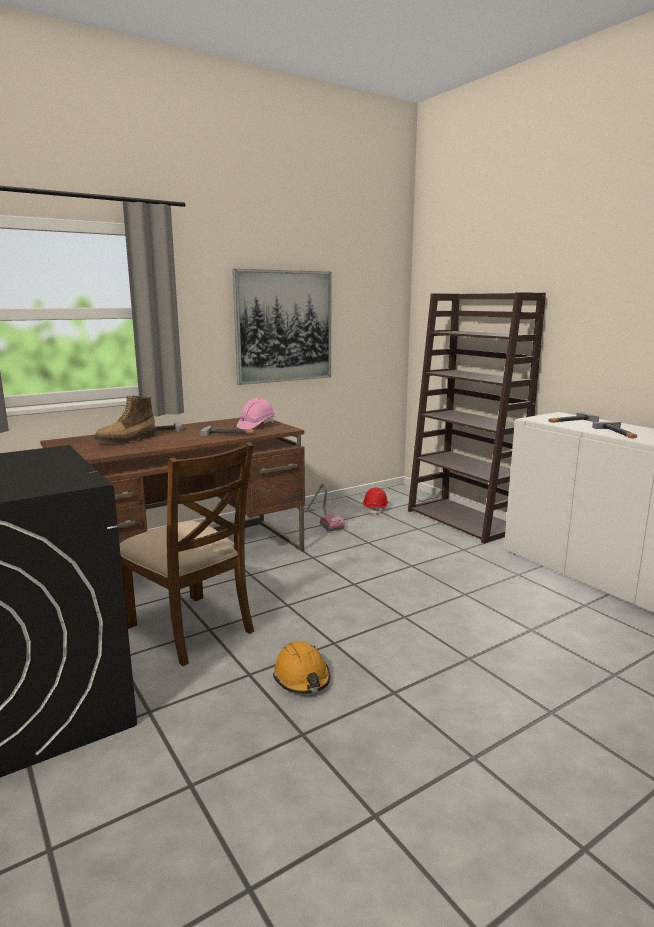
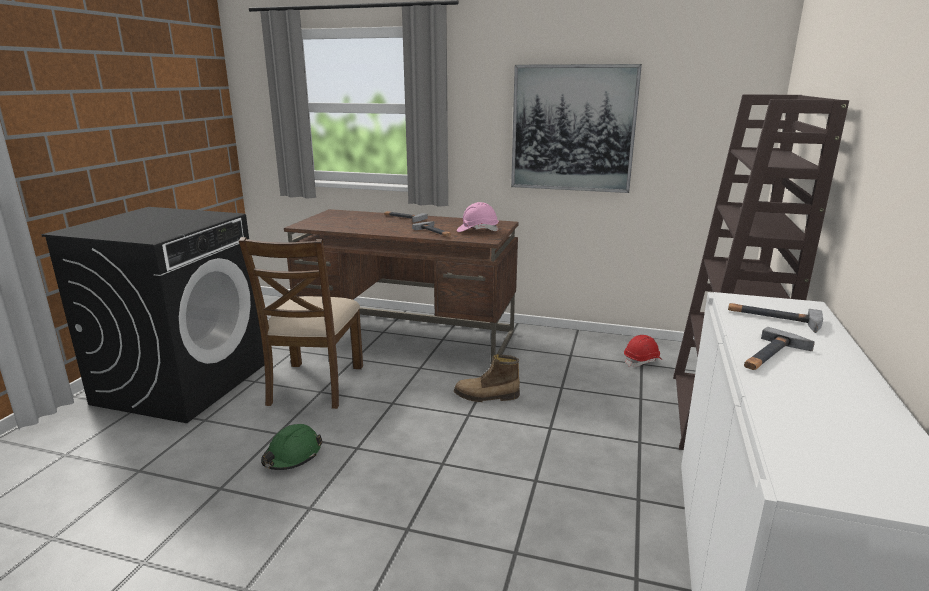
camera: 50 degrees right, 5 degrees up
(127, 441) = (362, 221): boot -> boot (486, 396)
(302, 678) = (292, 456): orange hard hat -> green hard hat
(320, 520) = (566, 349): vacuum cleaner -> none

